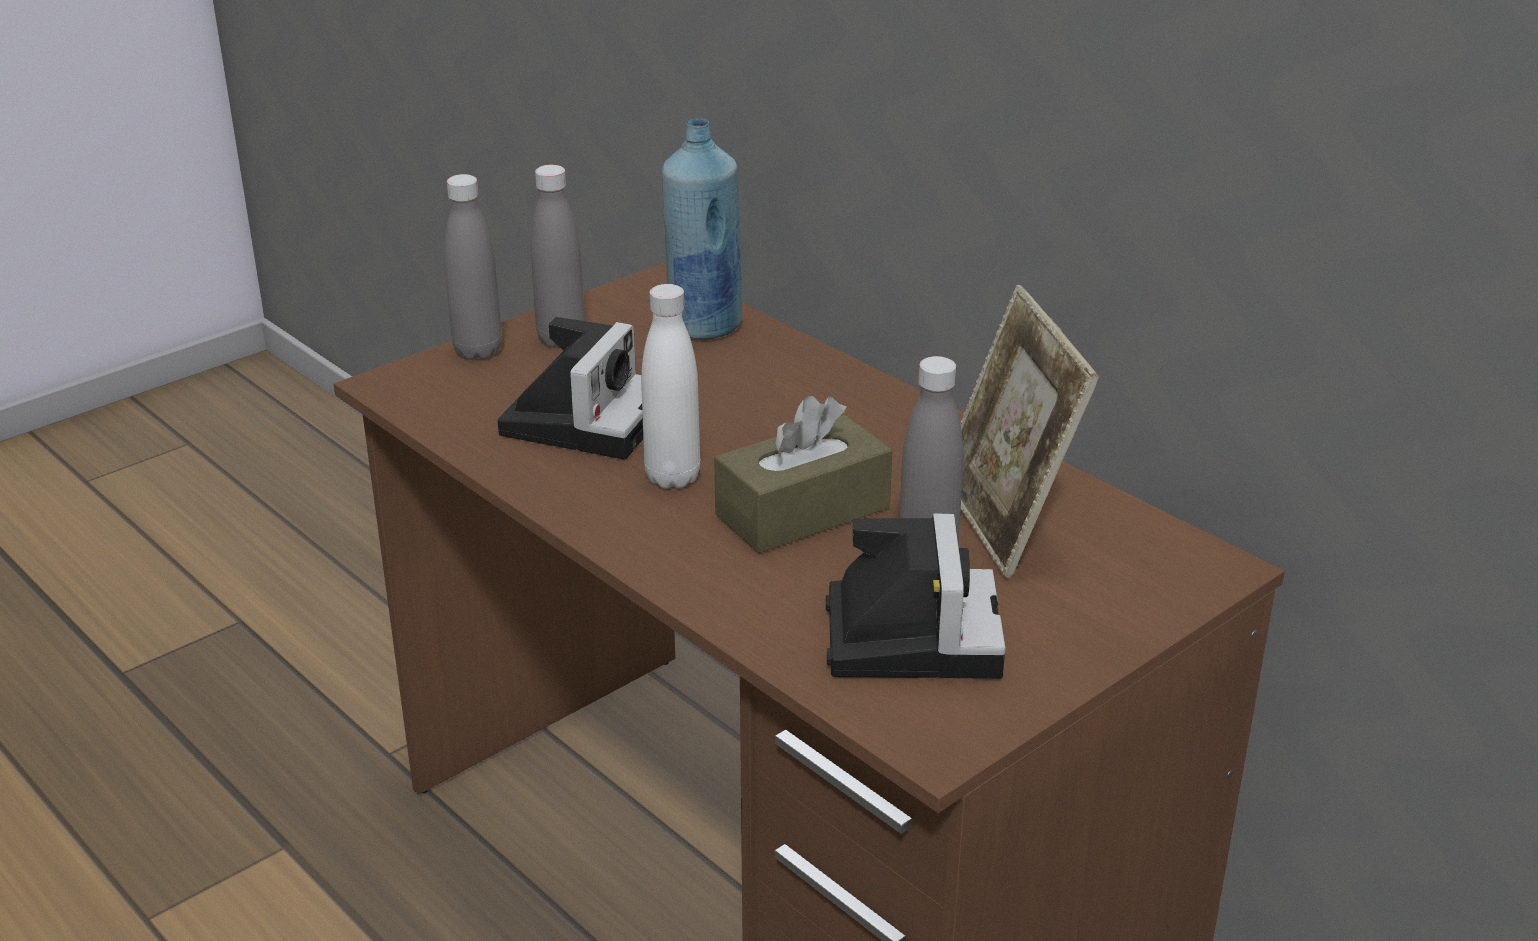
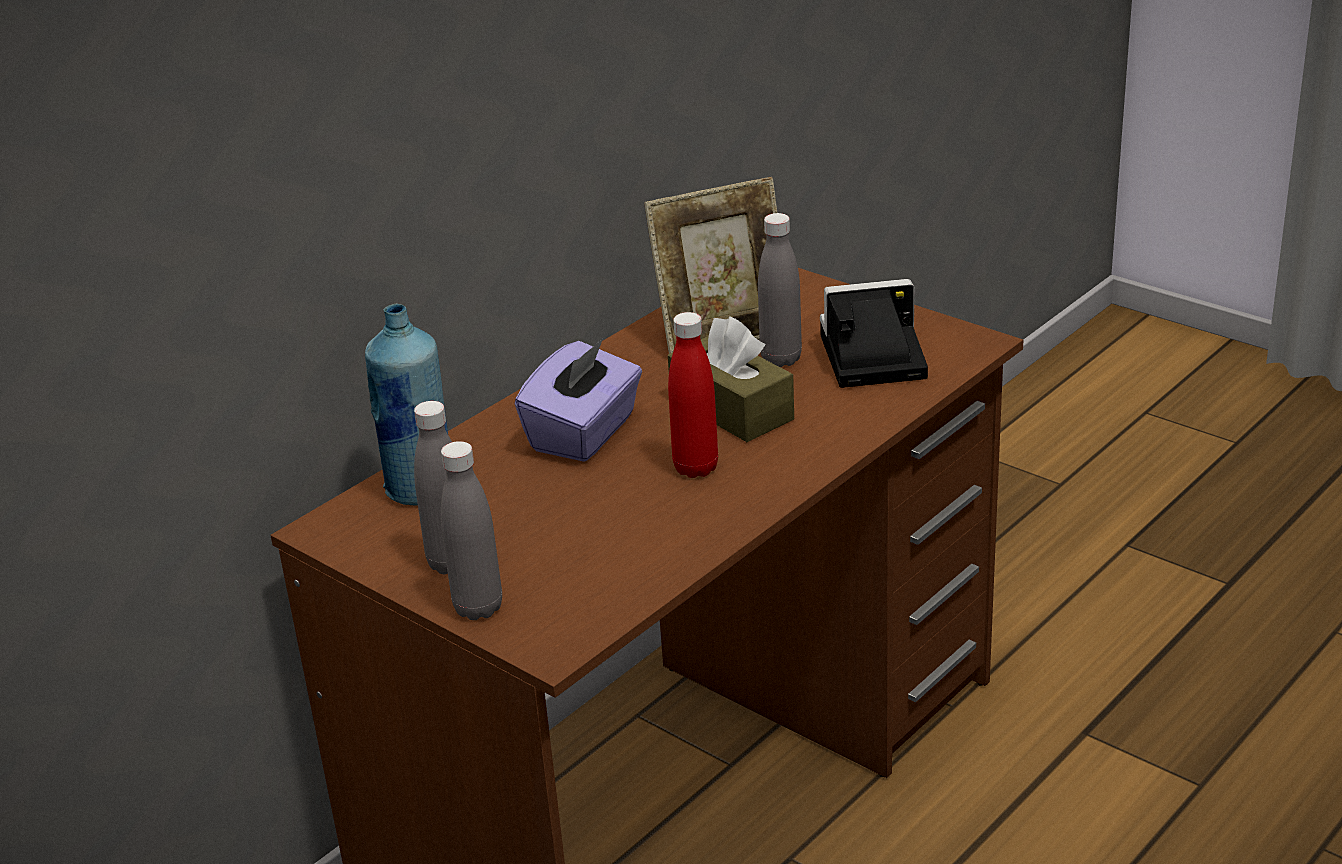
camera: 95 degrees left, 0 degrees up
(585, 418) = (605, 524): camera -> none
(672, 477) = (695, 468): white bottle -> red bottle
(781, 414) = (584, 433): none -> purple tissue box

